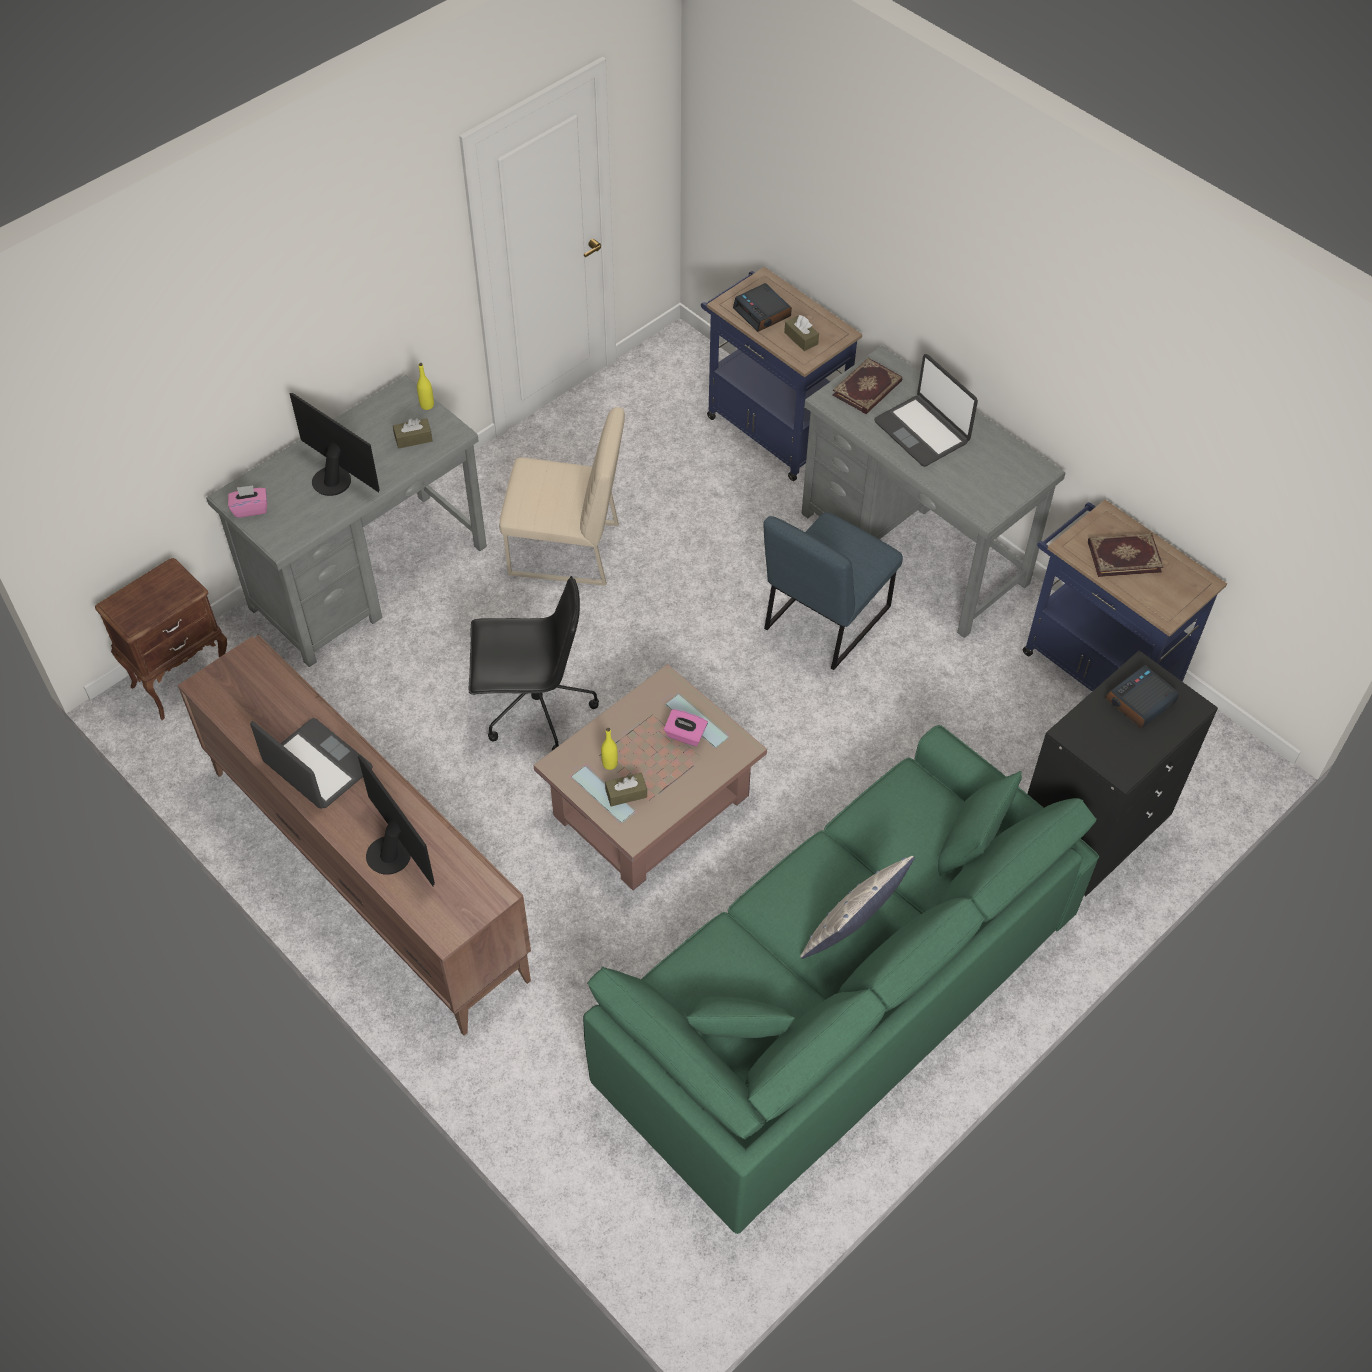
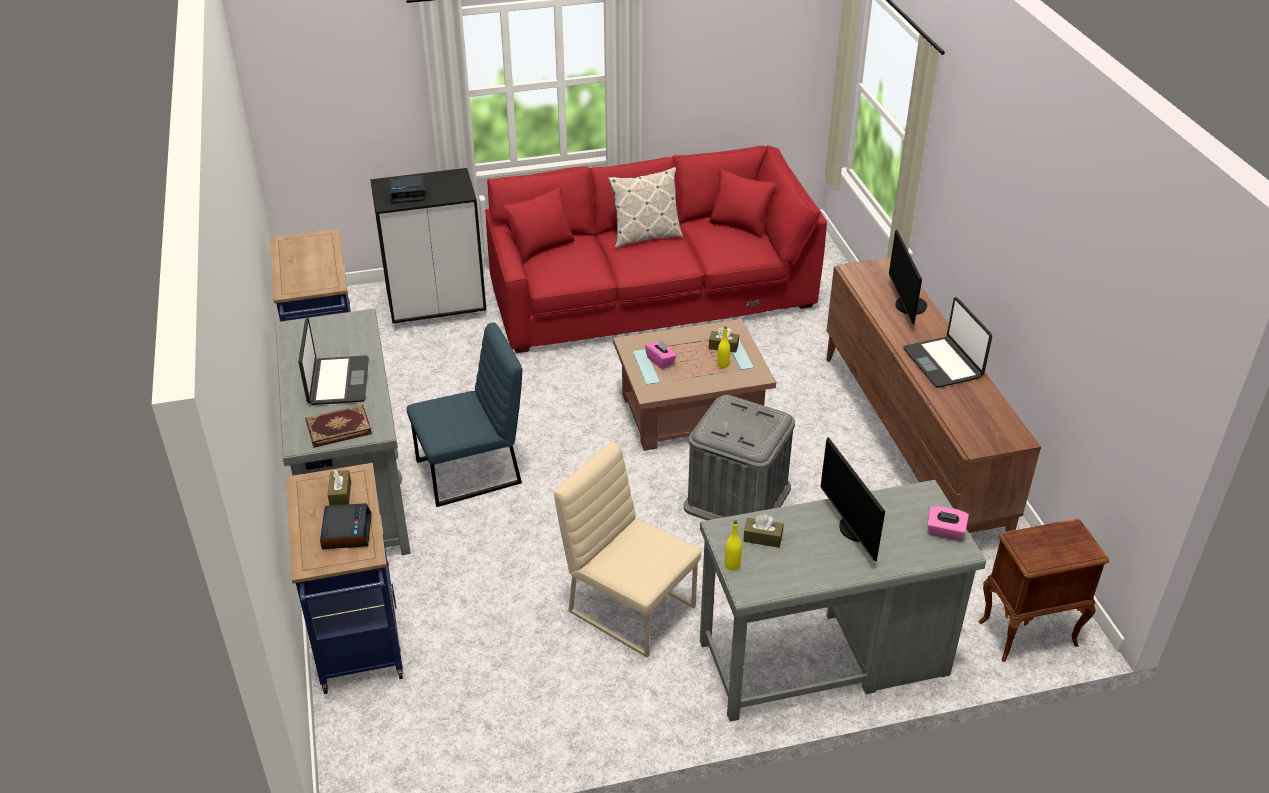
camera: 150 degrees left, 15 degrees down
(532, 710) = (737, 497): black office chair -> grey storage box
(835, 998) = (653, 296): green sofa -> red sofa
(1123, 556) = (308, 269): book -> none

